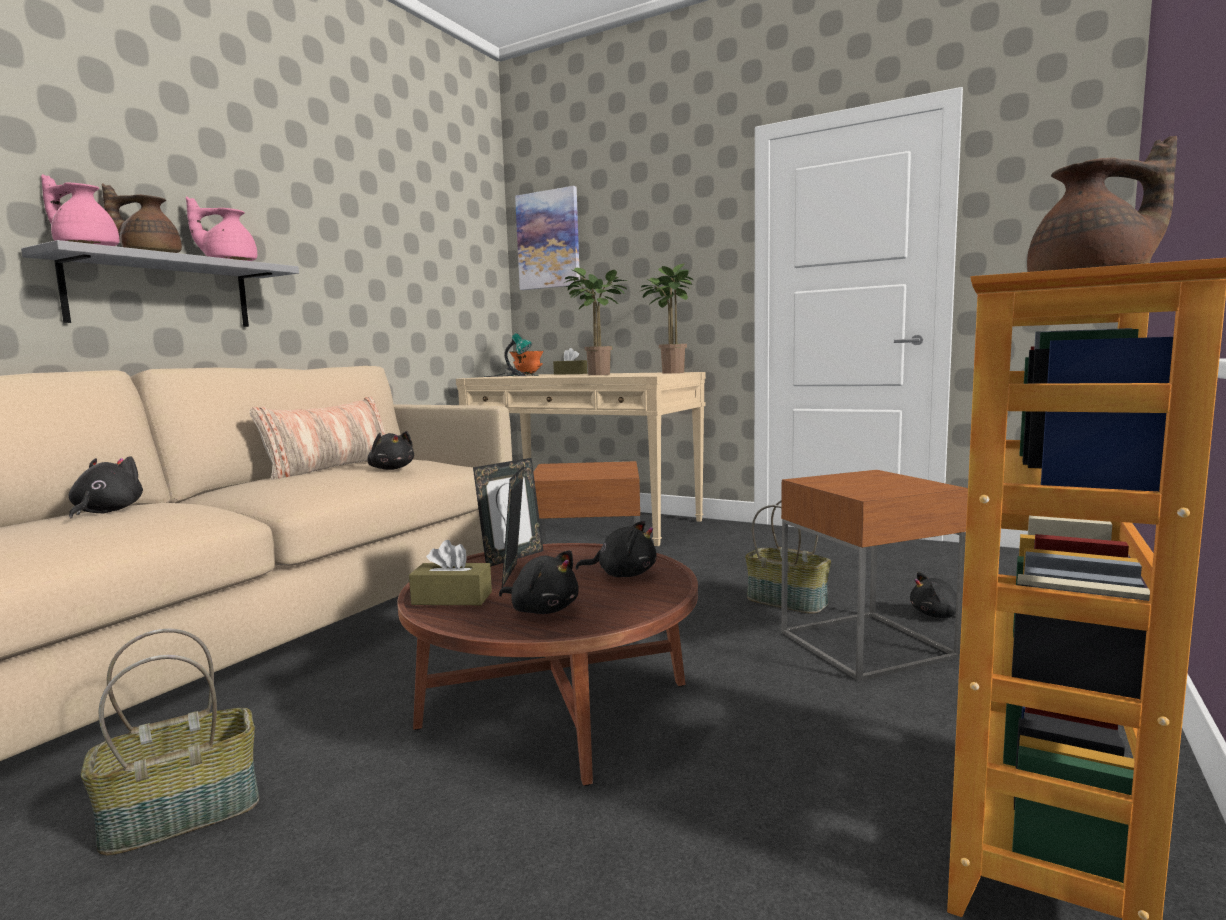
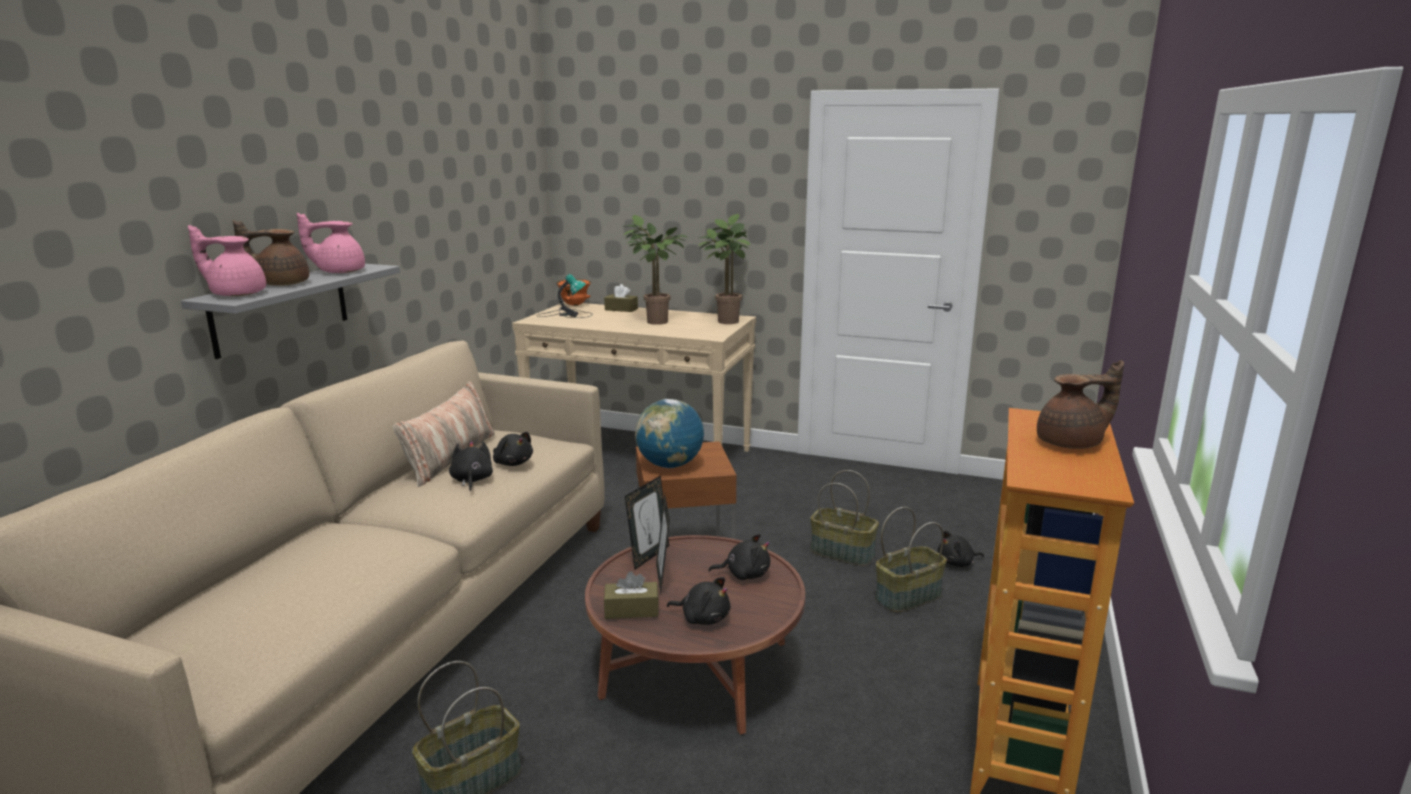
camera: 10 degrees left, 10 degrees up
(105, 512) = (330, 552): black plush toy -> black plush toy (471, 480)
(548, 240) = (594, 168): picture -> none
(566, 473) = (670, 465): none -> globe
(866, 644) = (908, 596): brown side table -> basket

